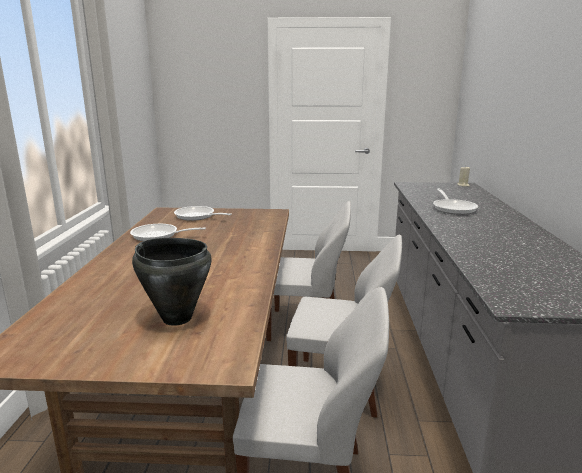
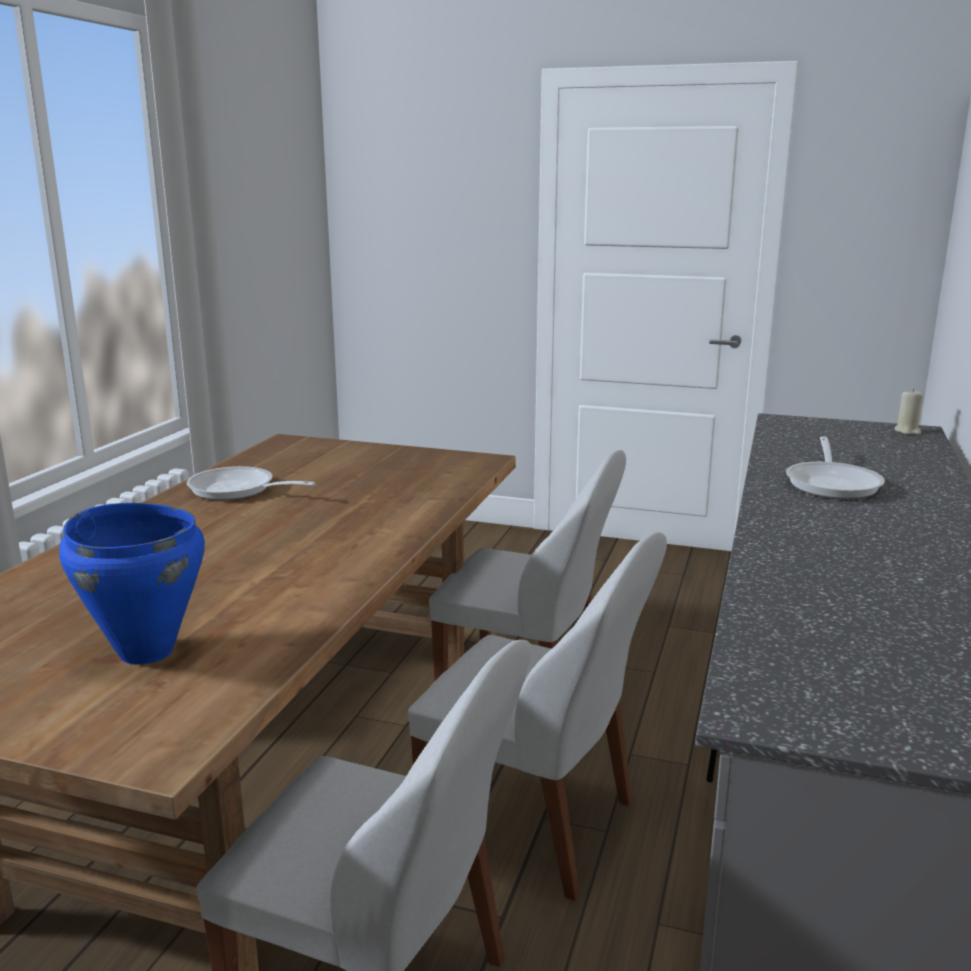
camera: 15 degrees right, 0 degrees up
(177, 318) = (146, 651): black cooking pot -> blue cooking pot
(197, 216) = (333, 458): frying pan -> none

